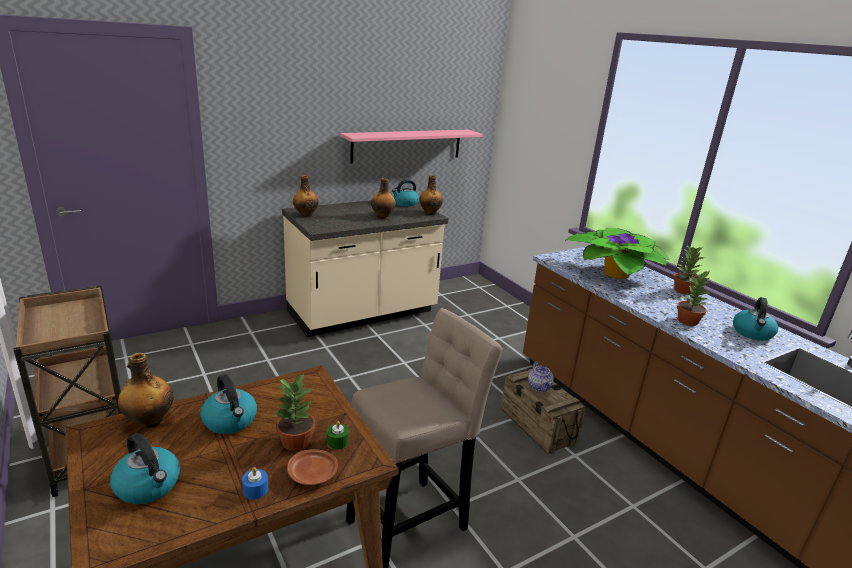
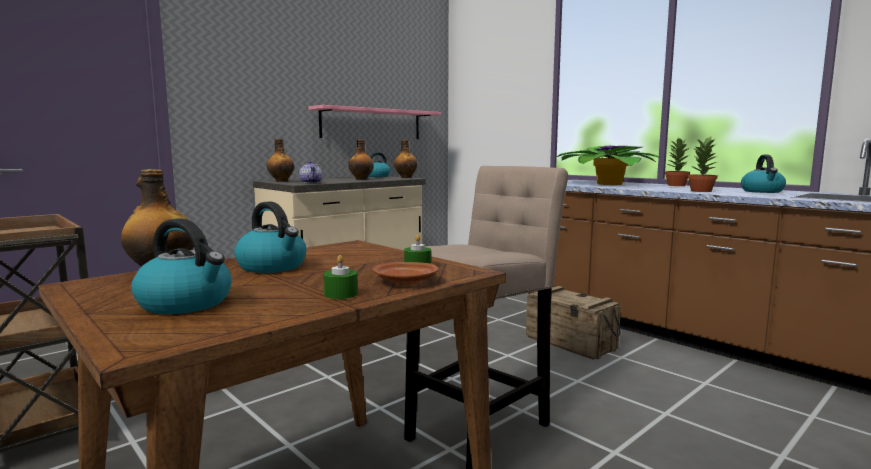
camera: 10 degrees left, 15 degrees down
(255, 490) = (341, 294): blue candle -> green candle
(295, 442) = (366, 270): potted plant -> none
(539, 387) = (566, 296): teapot -> teapot (311, 182)

